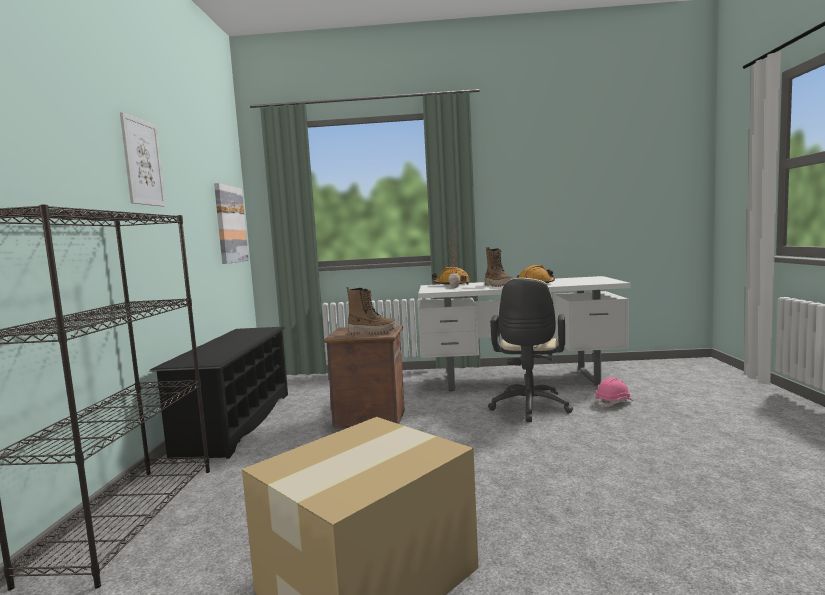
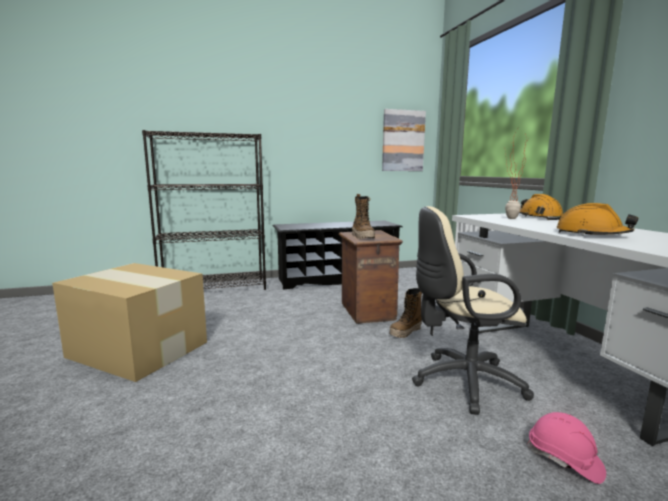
camera: 70 degrees right, 5 degrees up
(143, 162) = (293, 101): picture -> none
(498, 286) = (551, 226): boot -> boot (405, 332)

